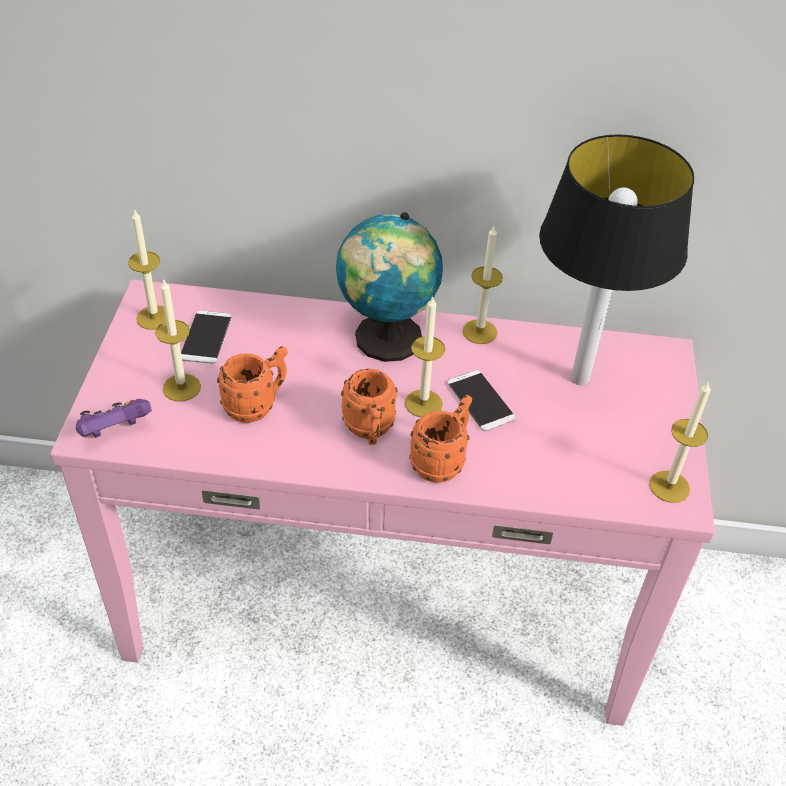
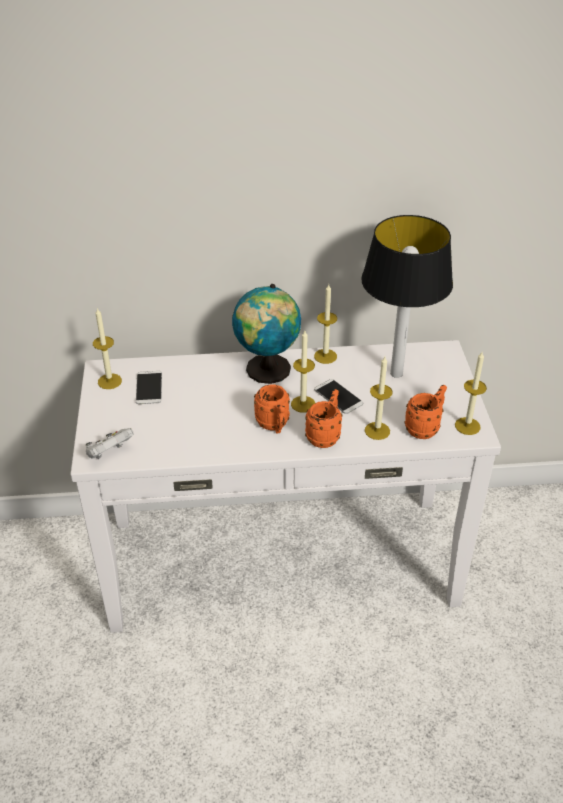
camera: 10 degrees left, 5 degrees down
(115, 431) = (109, 453): purple game controller -> white game controller
(181, 387) = (143, 420): candle -> candle (377, 431)
(257, 405) = (196, 423): orange mug -> orange mug (425, 427)
(382, 600) = (281, 560): pink console table -> white console table

